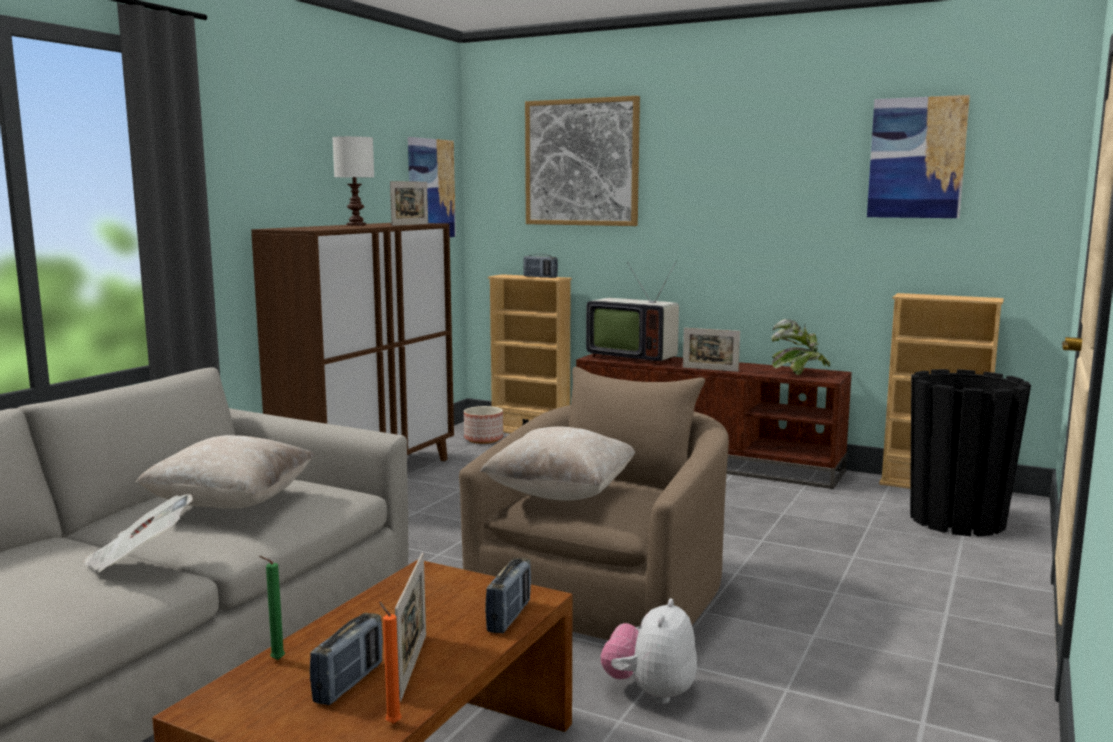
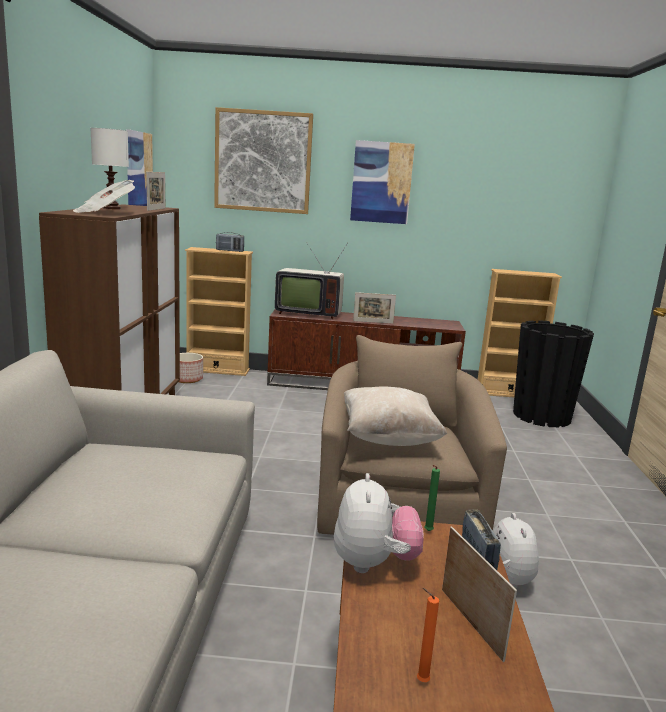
camera: 25 degrees left, 5 degrees up
(139, 559) = (117, 561): newspaper -> newspaper (105, 213)
(231, 504) = (134, 483): beige pillow -> none
(275, 660) = (361, 645): green candle -> green candle (427, 531)
(349, 683) = (446, 653): radio -> none
(383, 602) = (373, 563): none -> plush toy
(391, 722) = (523, 685): orange candle -> orange candle (420, 681)
(798, 373) = (430, 323): potted plant -> none
(916, 158) = (509, 178): picture -> picture (381, 182)

